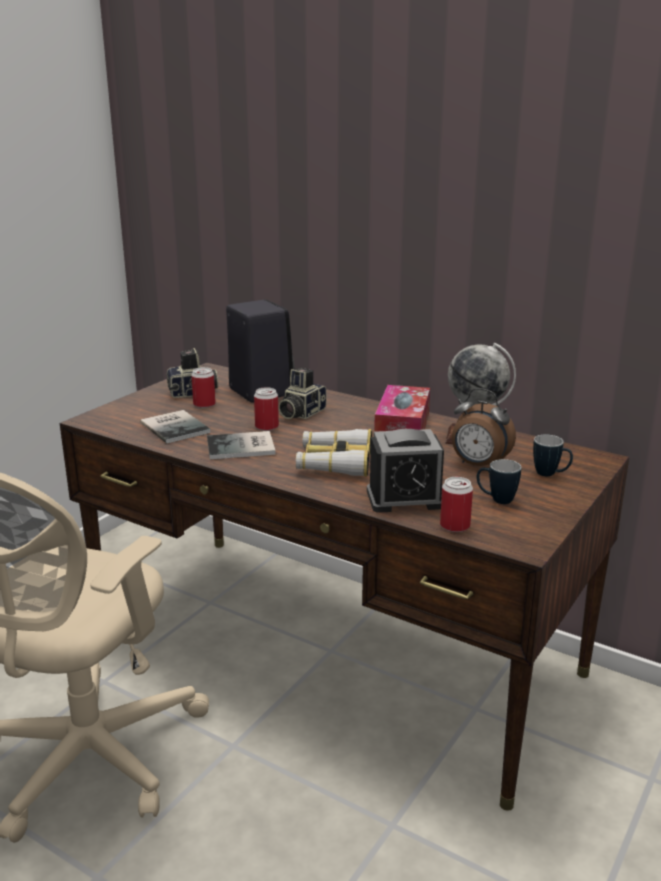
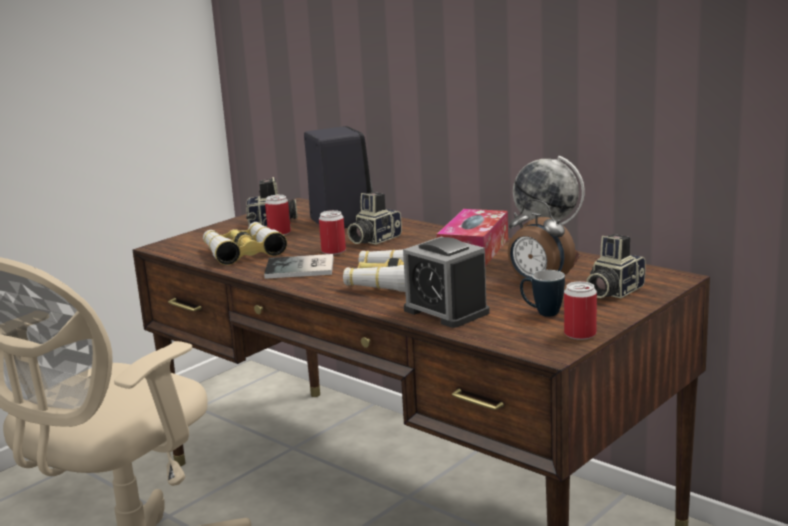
camera: 10 degrees right, 5 degrees down
(176, 427) = (243, 252): book -> binoculars
(405, 498) = (446, 311): alarm clock -> alarm clock turned 45 degrees clockwise
(455, 526) = (486, 334): can -> can (580, 334)
(550, 474) = (612, 291): mug -> camera

